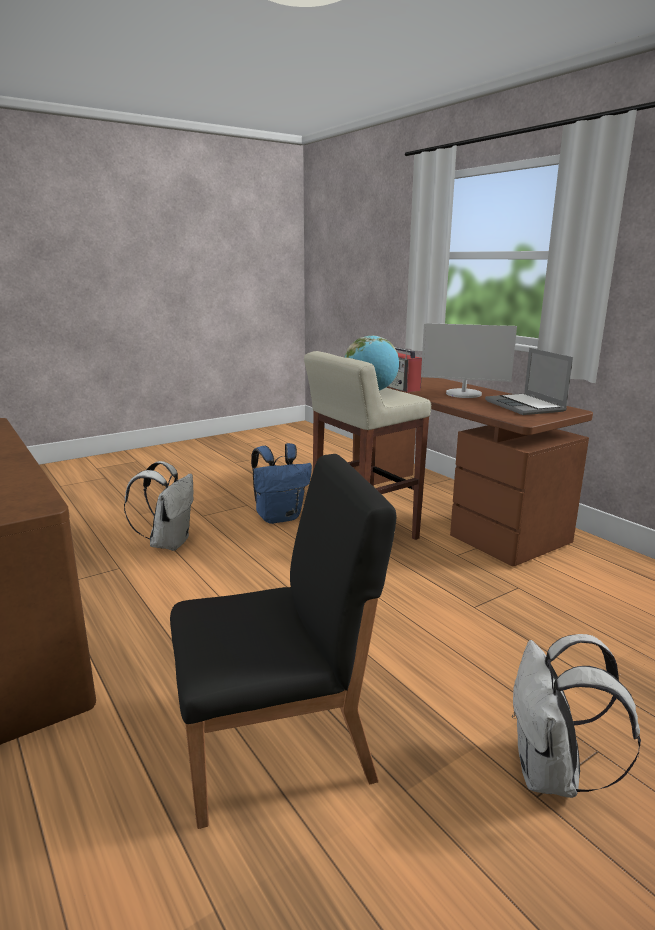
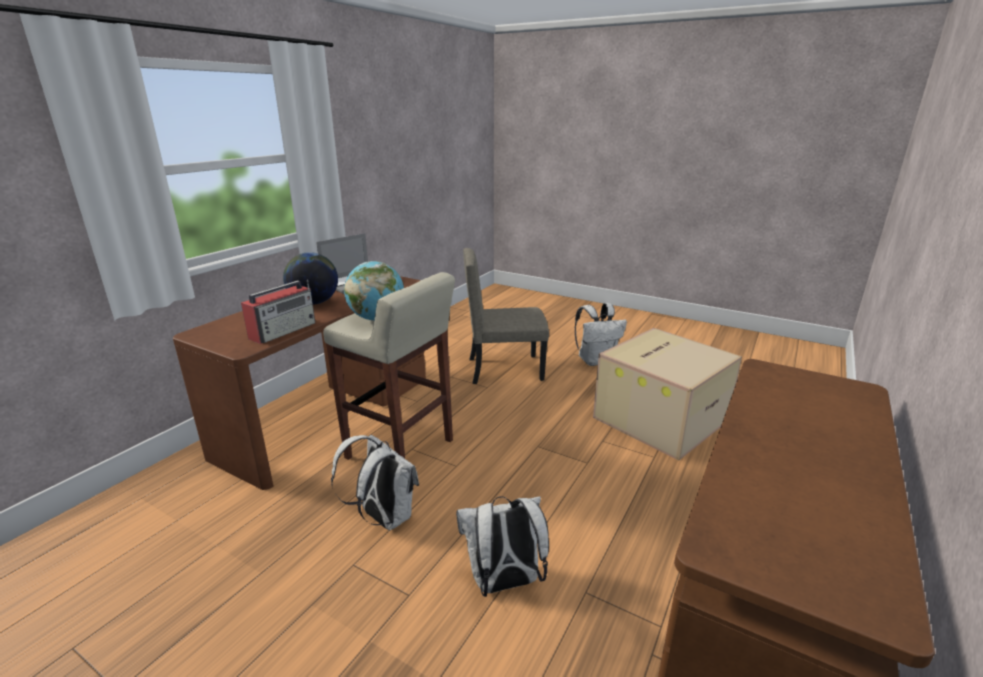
camera: 115 degrees left, 5 degrees up
(277, 745) = (659, 418): black chair -> cardboard box
(280, 517) = (383, 517): blue backpack -> white backpack
(464, 394) = (314, 302): monitor -> globe
(533, 638) = (505, 369): none -> beige chair

